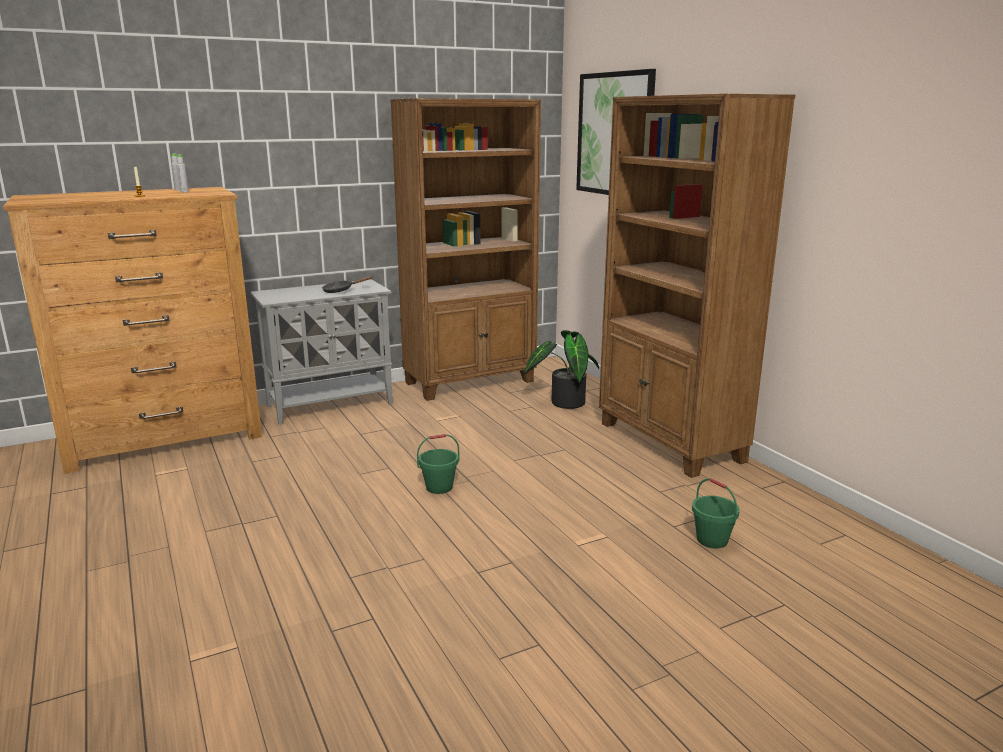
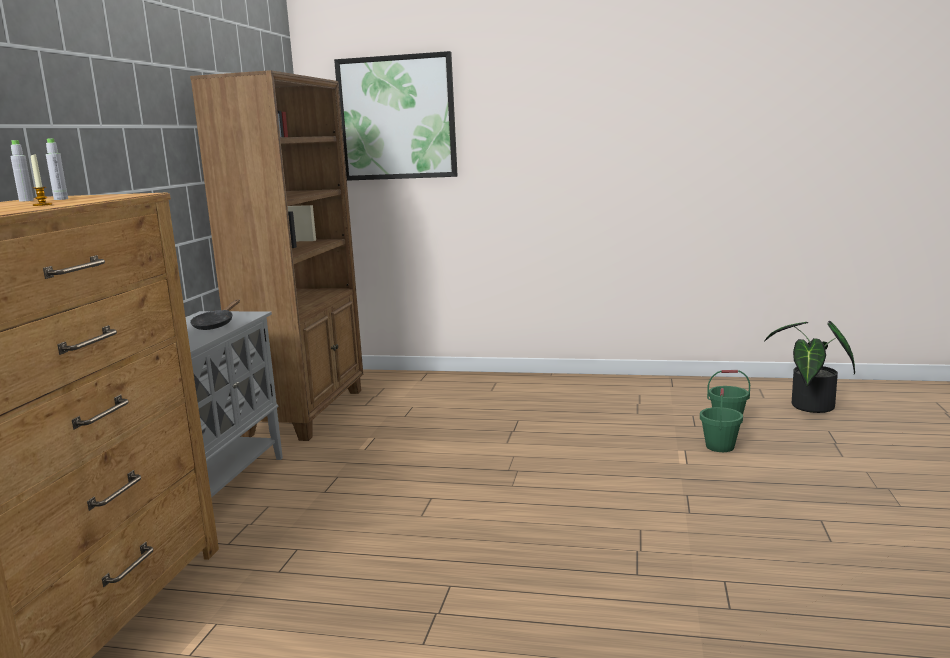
camera: 50 degrees left, 5 degrees down
(439, 487) = (511, 486): green bucket -> green bucket (719, 446)
(564, 402) = (428, 394): potted plant -> potted plant (809, 407)
(670, 442) = (564, 386): brown bookcase -> none

